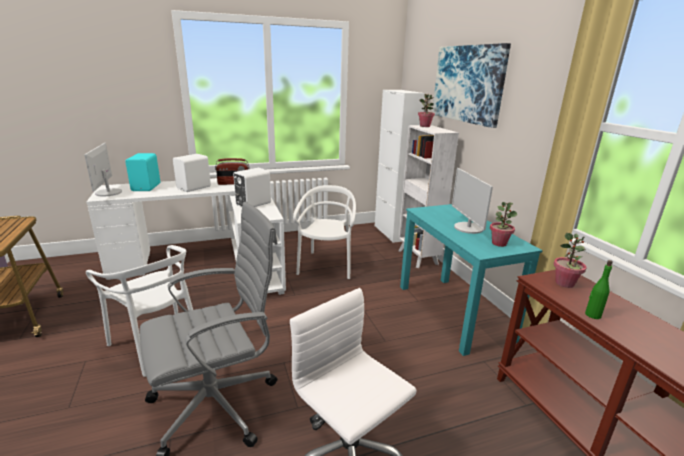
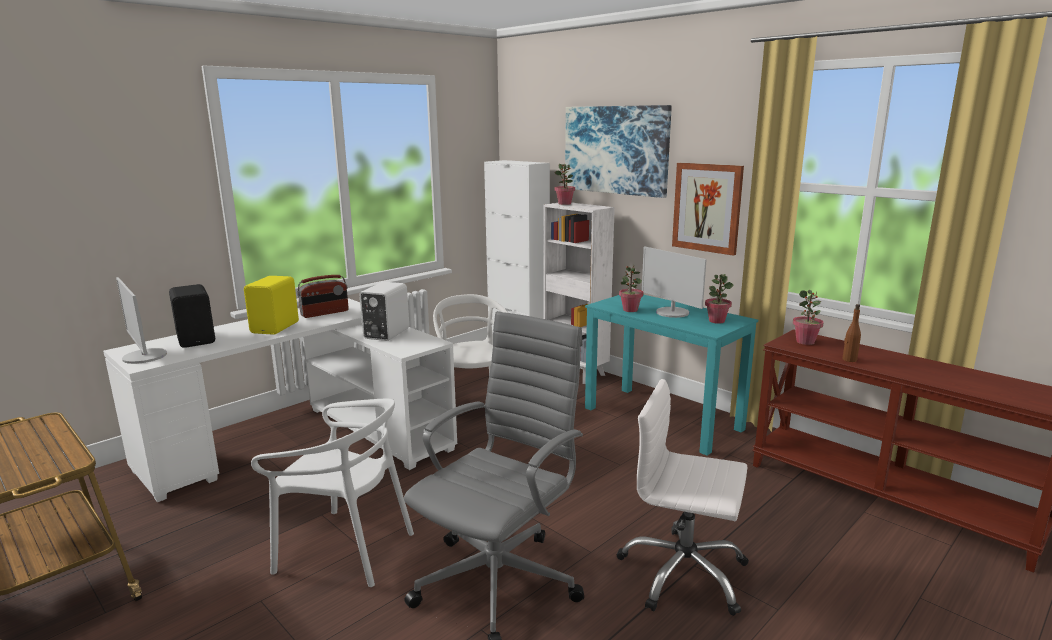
camera: 25 degrees left, 5 degrees down
(147, 187) = (197, 339): turquoise speaker -> black speaker
(195, 188) = (276, 327): white speaker -> yellow speaker
(435, 219) = (630, 310): none -> potted plant
(525, 140) = (707, 207): none -> picture
(592, 315) = (849, 360): green bottle -> brown bottle

